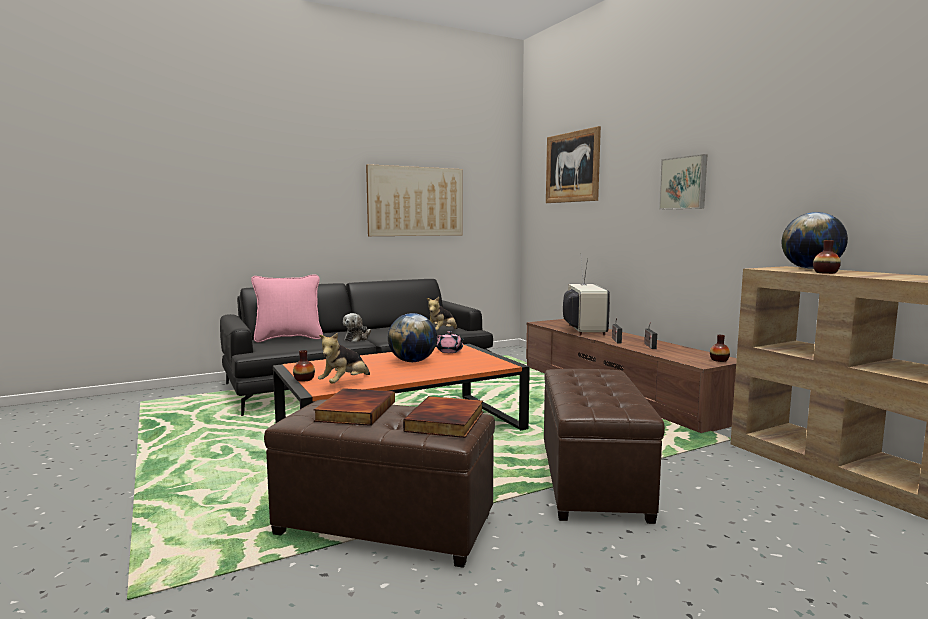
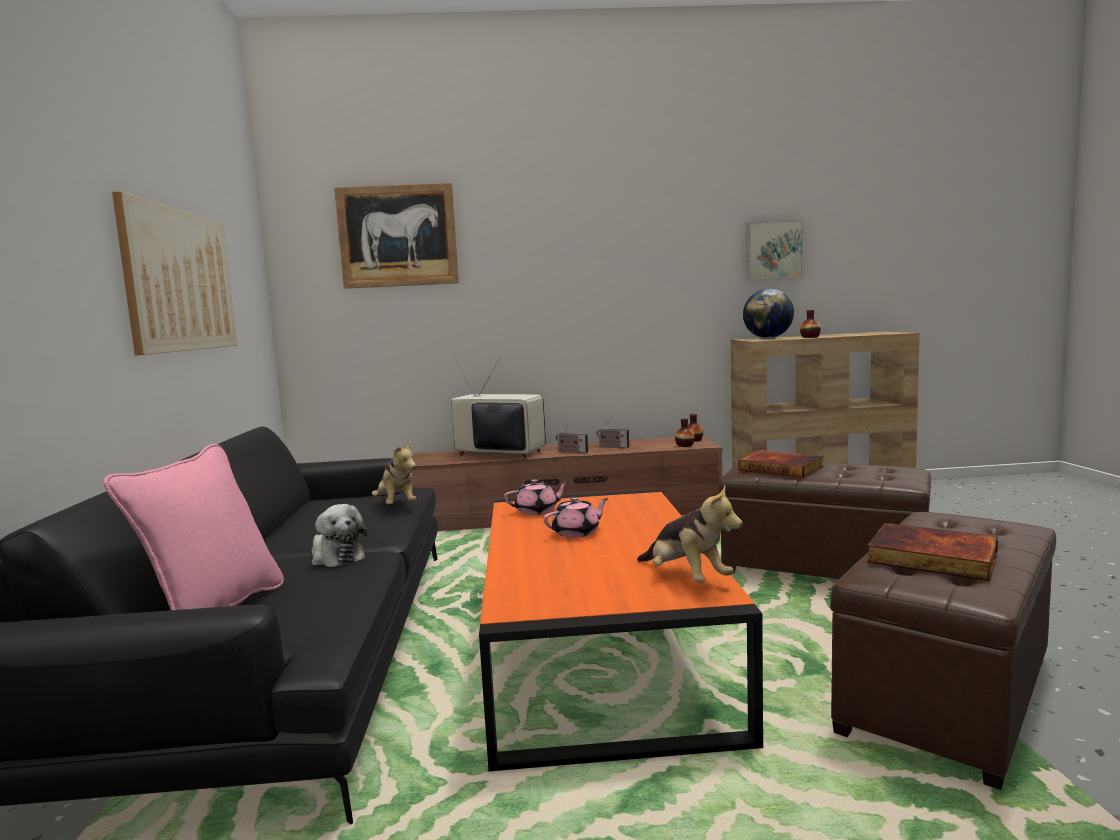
camera: 65 degrees left, 0 degrees up
(304, 379) = (636, 606): vase -> vase (684, 445)
(412, 361) = (577, 533): globe -> pink teapot
(447, 421) = (969, 522): book -> book (782, 468)
(684, 183) = (599, 262): picture -> picture (773, 250)

